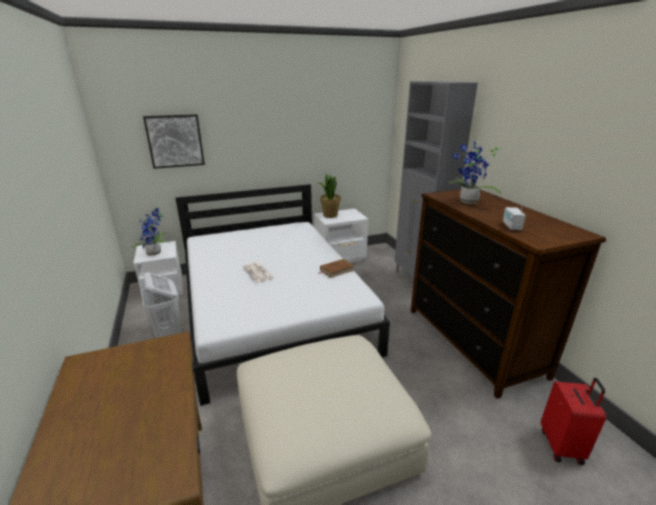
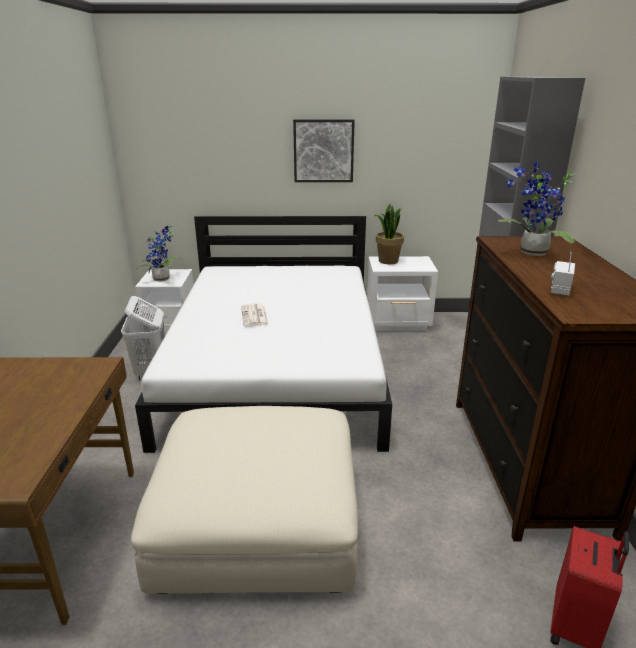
camera: 20 degrees right, 0 degrees up
(175, 141) = (200, 148): picture -> picture (323, 151)
(336, 270) = (351, 328): brown book -> none

